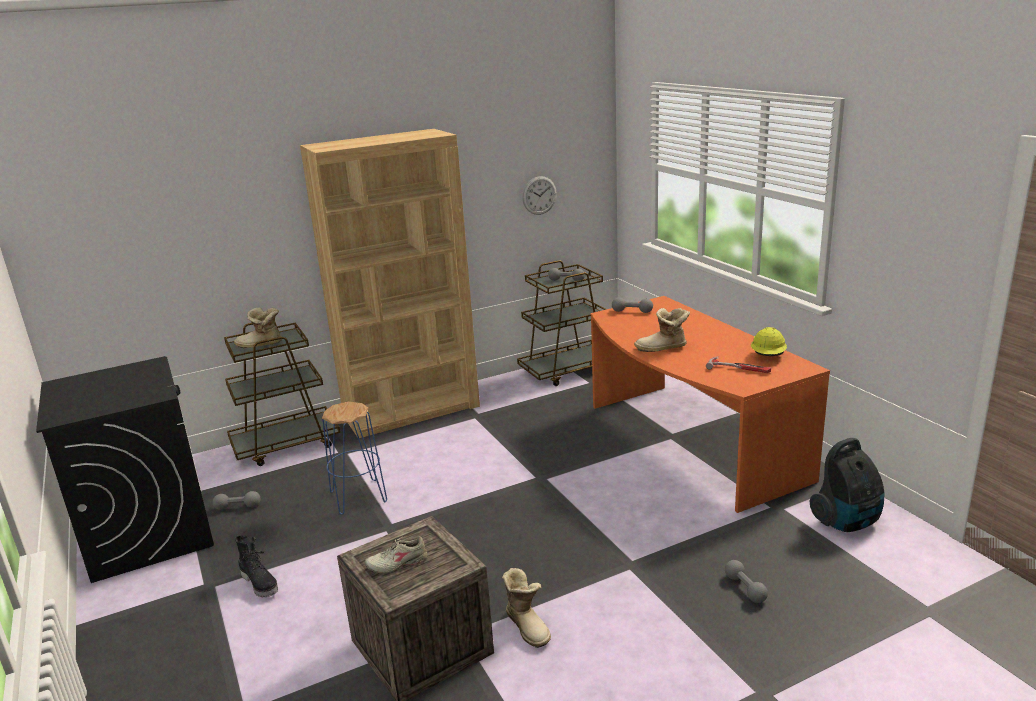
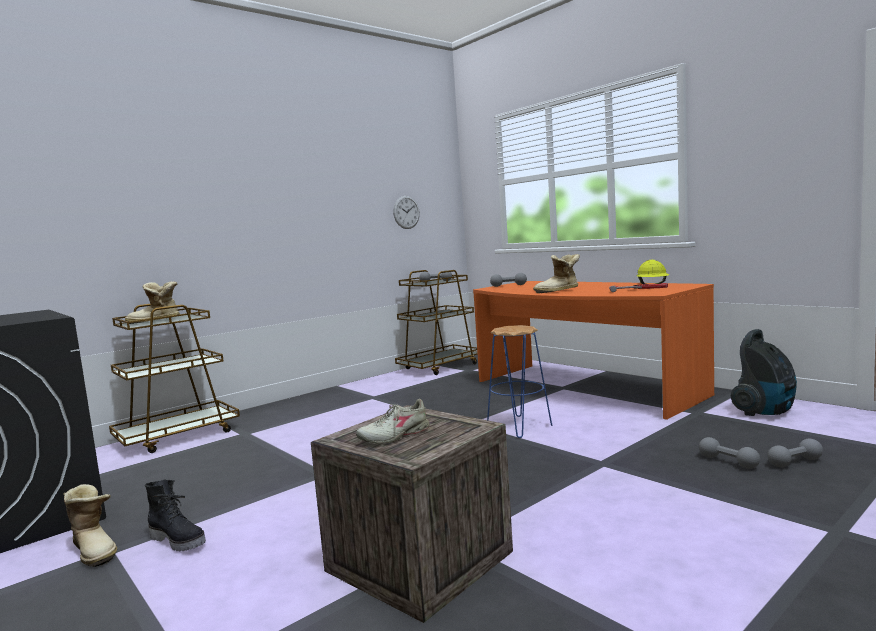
camera: 15 degrees left, 15 degrees down
(238, 507) = (131, 484): grey dumbbell -> grey dumbbell (795, 462)
(358, 496) = (276, 459): blue stool -> blue stool (518, 426)
(412, 411) = (306, 402): brown bookcase -> none
(528, 626) = (535, 522): boot -> boot (96, 550)

